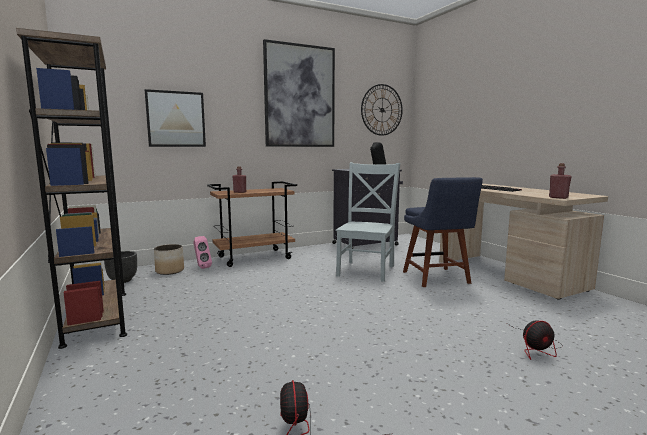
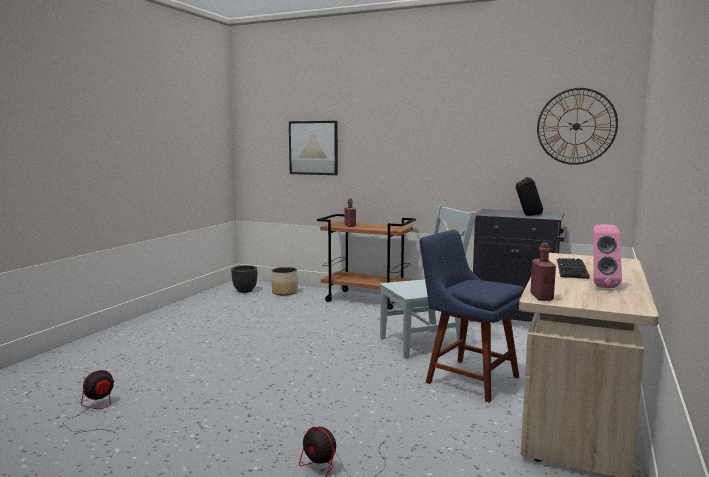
camera: 50 degrees right, 0 degrees up
(97, 316) = (181, 309): brown bookcase -> none
(201, 267) = (309, 296): pink speaker -> pink speaker (601, 285)
(300, 96) = (444, 116): picture -> none
(437, 278) = (468, 378): blue chair -> blue chair turned 90 degrees clockwise

